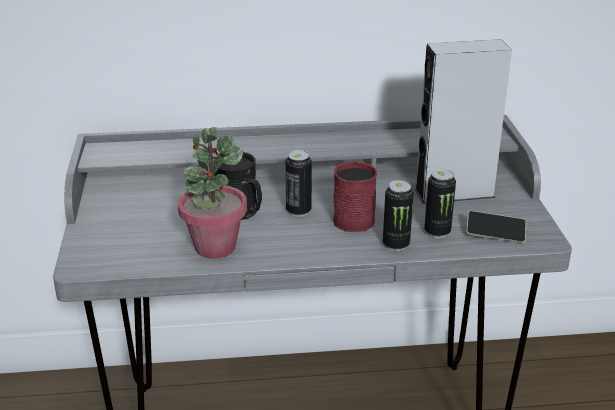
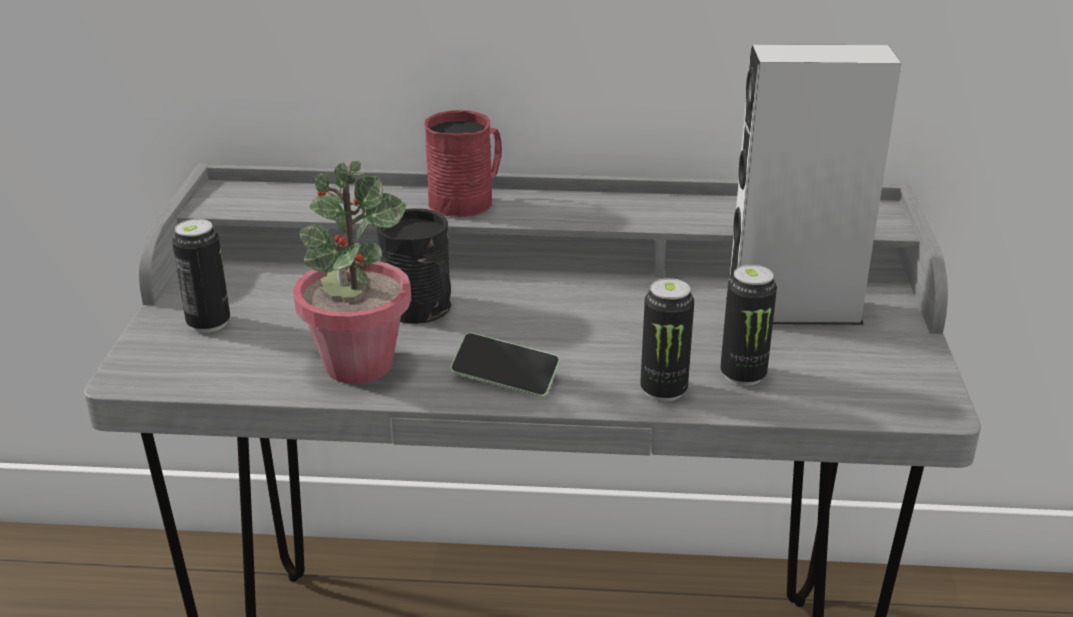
camera: 10 degrees right, 0 degrees up
(298, 211) = (517, 317): can -> can (208, 323)
(357, 218) = (612, 338): red mug -> red mug (468, 200)
(495, 234) = (845, 389): phone -> phone (505, 377)

